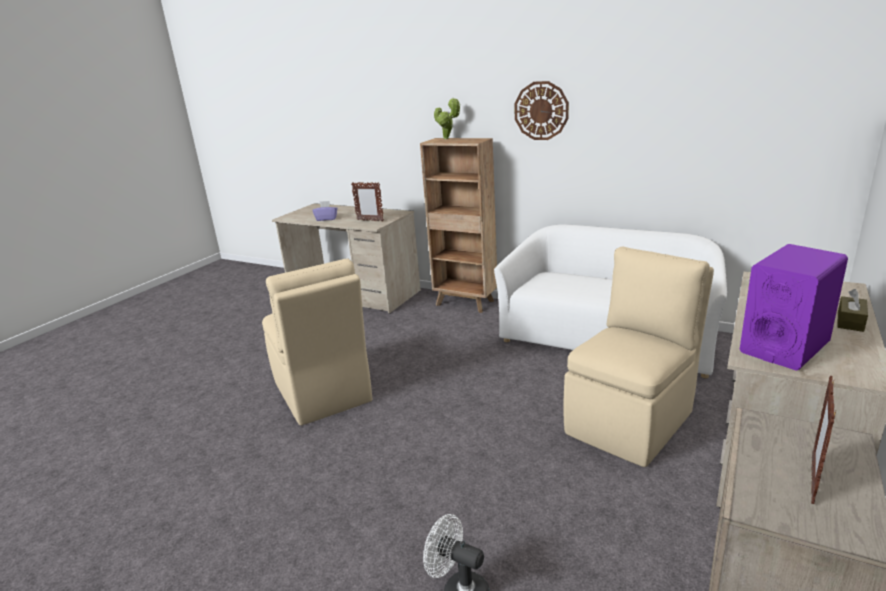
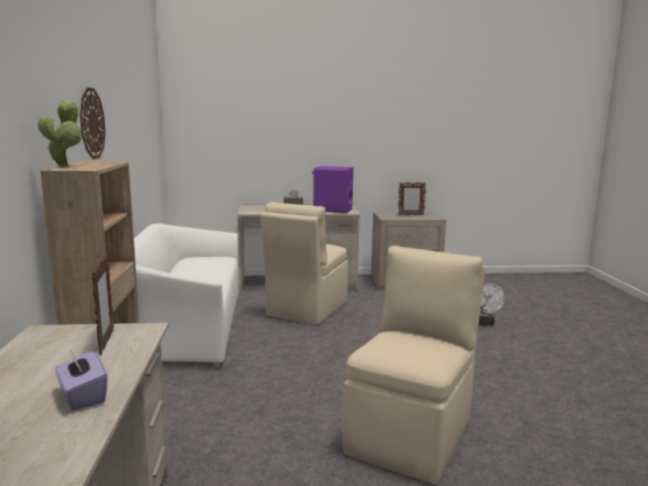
camera: 125 degrees left, 10 degrees down
(631, 421) = (306, 309): beige chair -> beige chair turned 75 degrees counterclockwise

